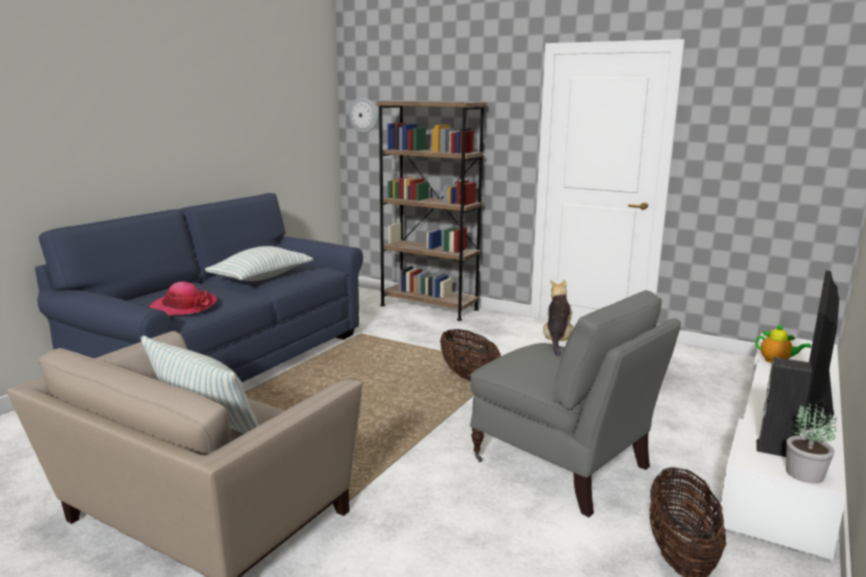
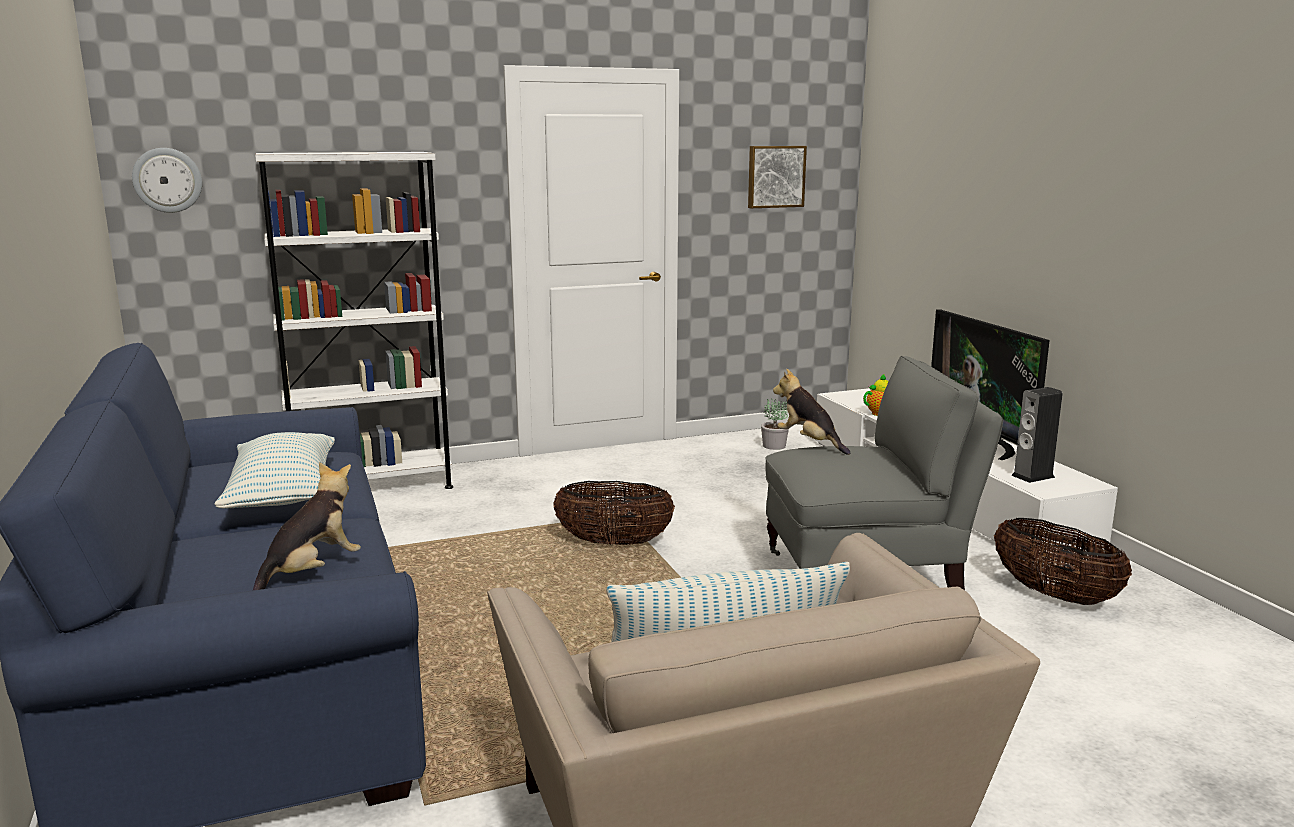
camera: 50 degrees left, 0 degrees up
(183, 307) = (312, 572): hat -> plush toy
(429, 307) = (372, 486): brown bookcase -> white bookcase
(774, 132) = (775, 176): none -> picture
(804, 474) = (1078, 485): potted plant -> potted plant (774, 446)

